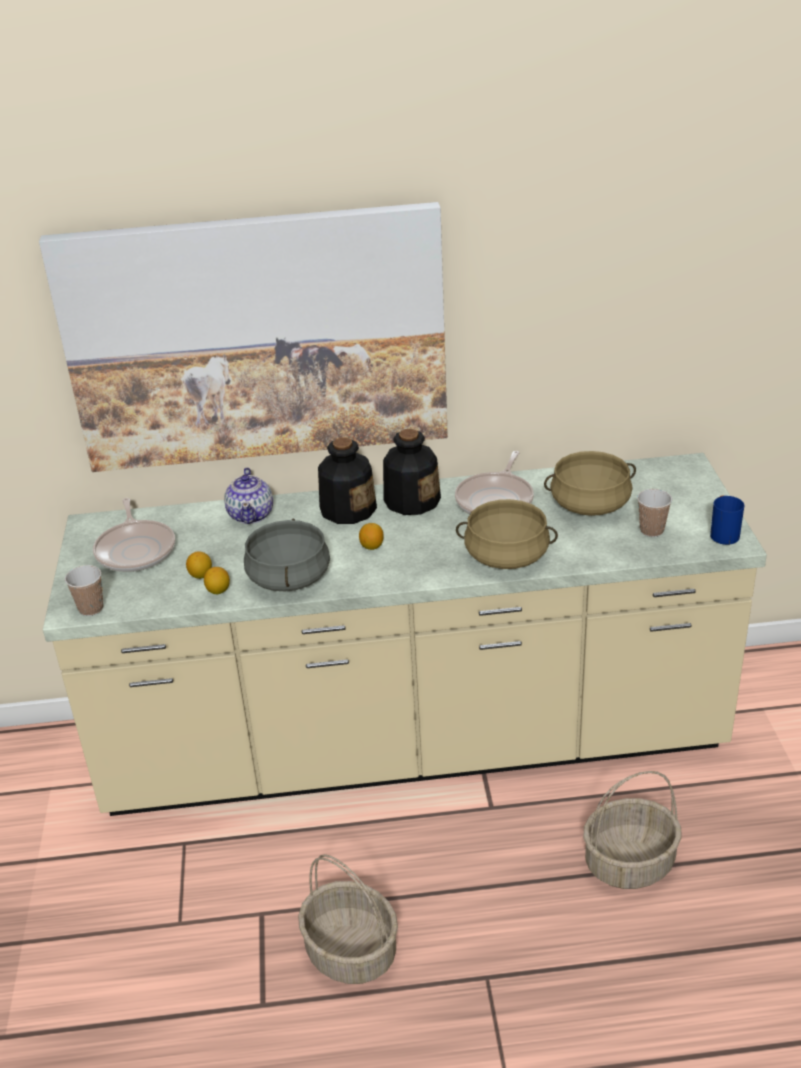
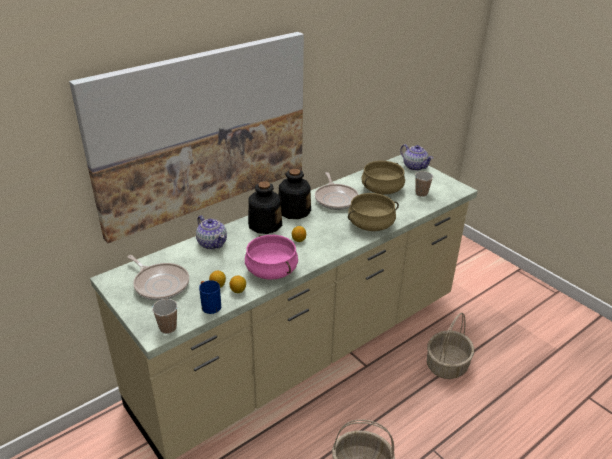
camera: 35 degrees left, 0 degrees up
(290, 578) = (272, 270): grey cooking pot -> pink cooking pot
(694, 481) = (414, 166): none -> teapot
(722, 533) = (451, 186): blue mug -> blue mug (209, 305)

